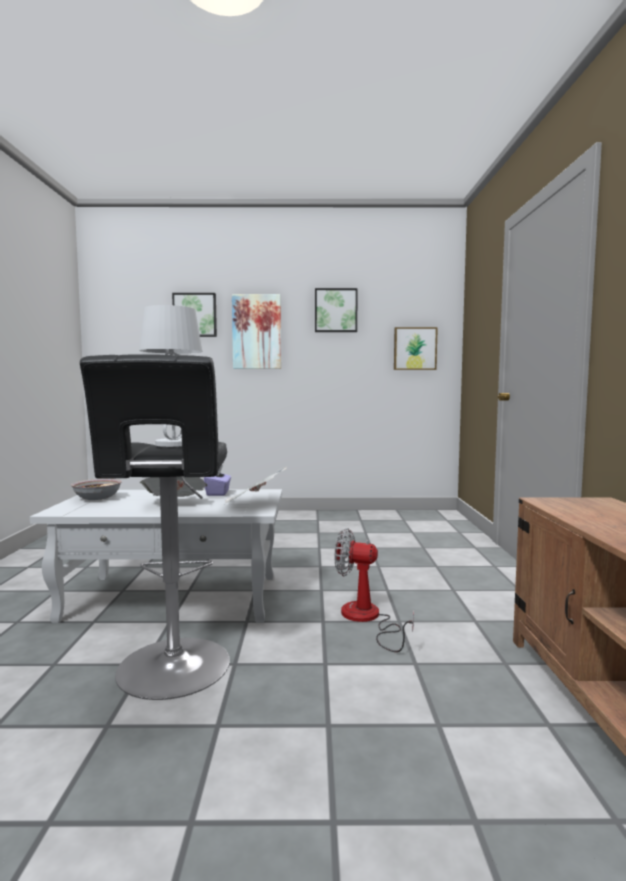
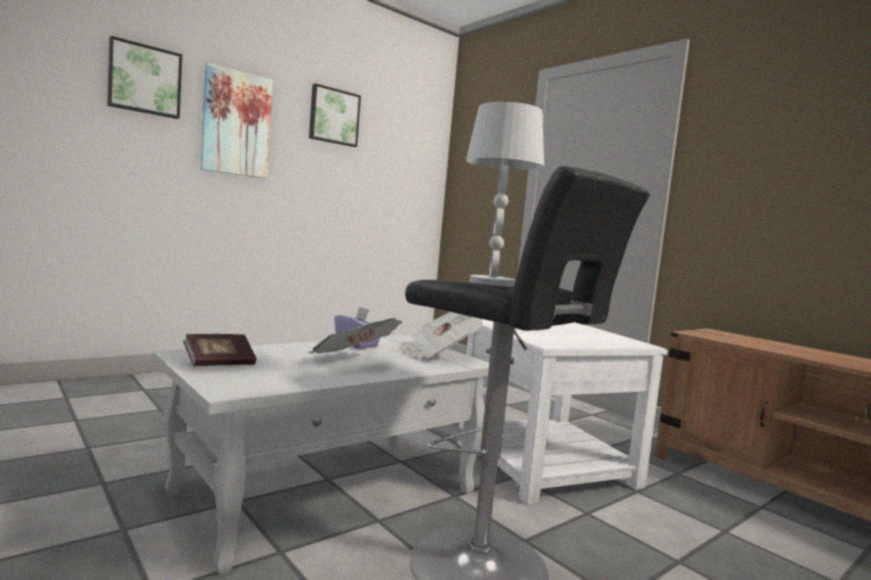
camera: 40 degrees left, 0 degrees up
(97, 498) = (219, 363): bowl -> book
(367, 619) = (545, 464): fan -> white side table
(414, 348) = (407, 176): picture -> none

